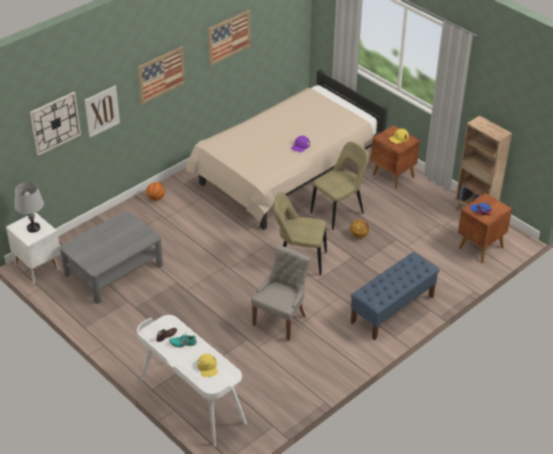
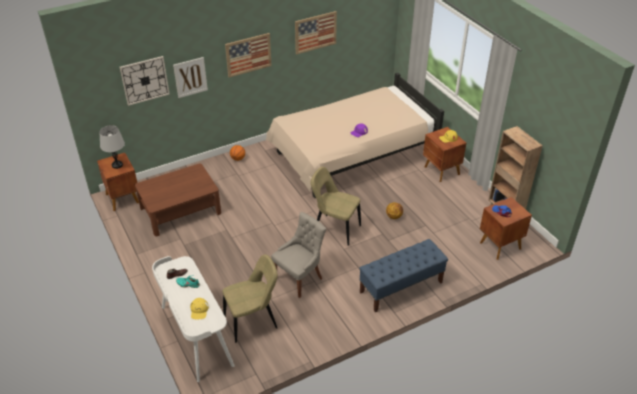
camera: 15 degrees right, 0 degrees up
(37, 267) = (123, 198): white nightstand -> brown nightstand
(114, 269) = (180, 210): grey coffee table -> brown coffee table
(339, 212) = (384, 194): beige chair -> beige chair (253, 322)

